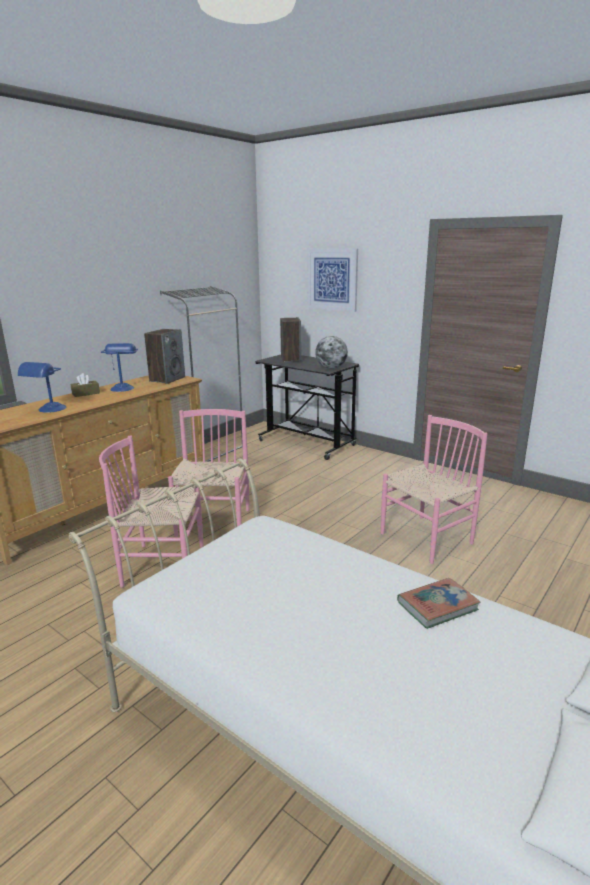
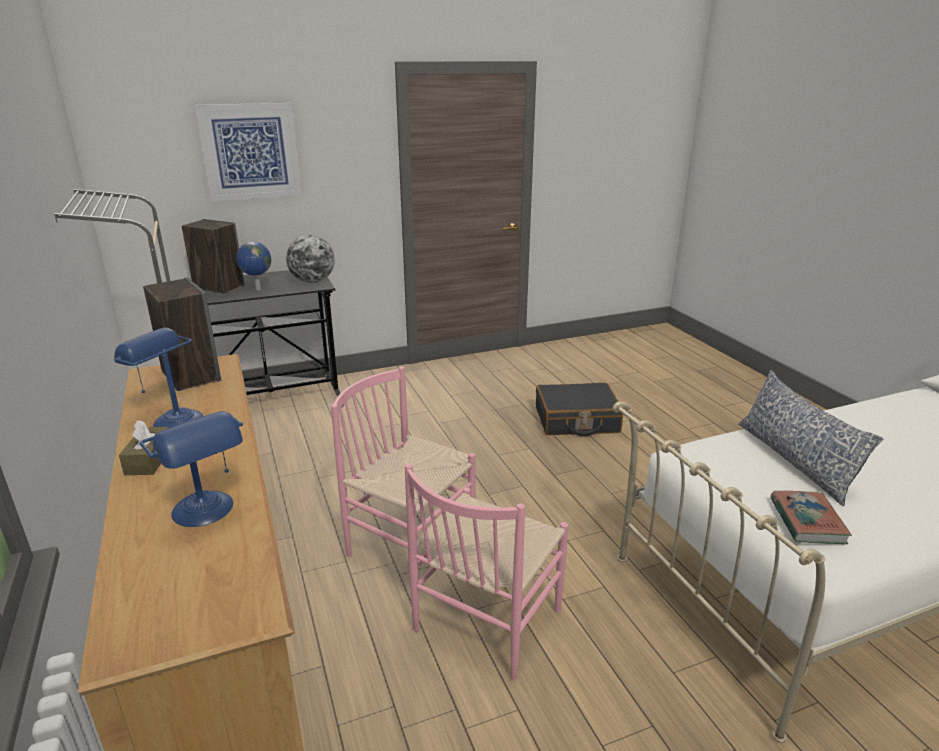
camera: 60 degrees left, 5 degrees up
(292, 564) = (794, 460): none -> pillow
(299, 364) = (257, 290): none -> globe
(429, 538) = (576, 420): pink chair -> black suitcase
(437, 606) = (880, 419): book -> book (807, 521)

